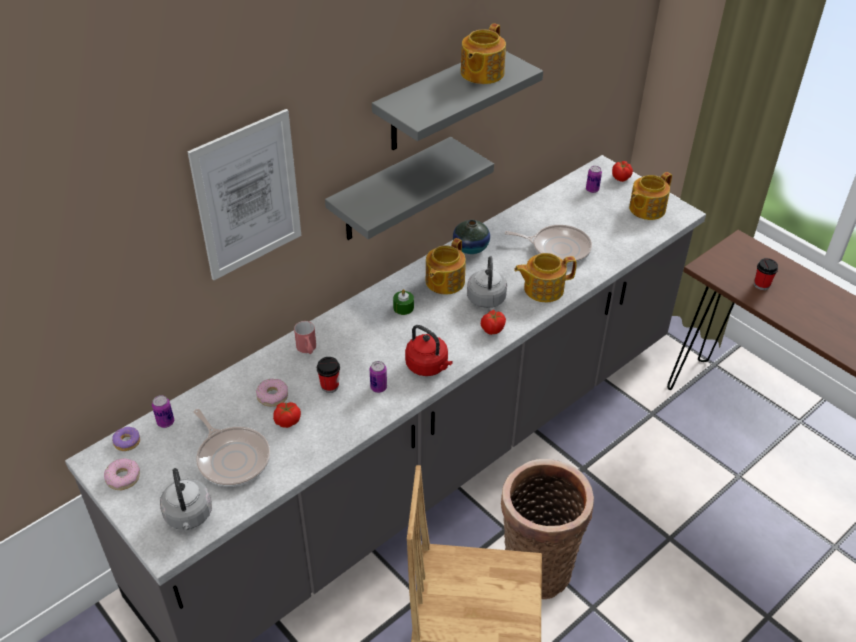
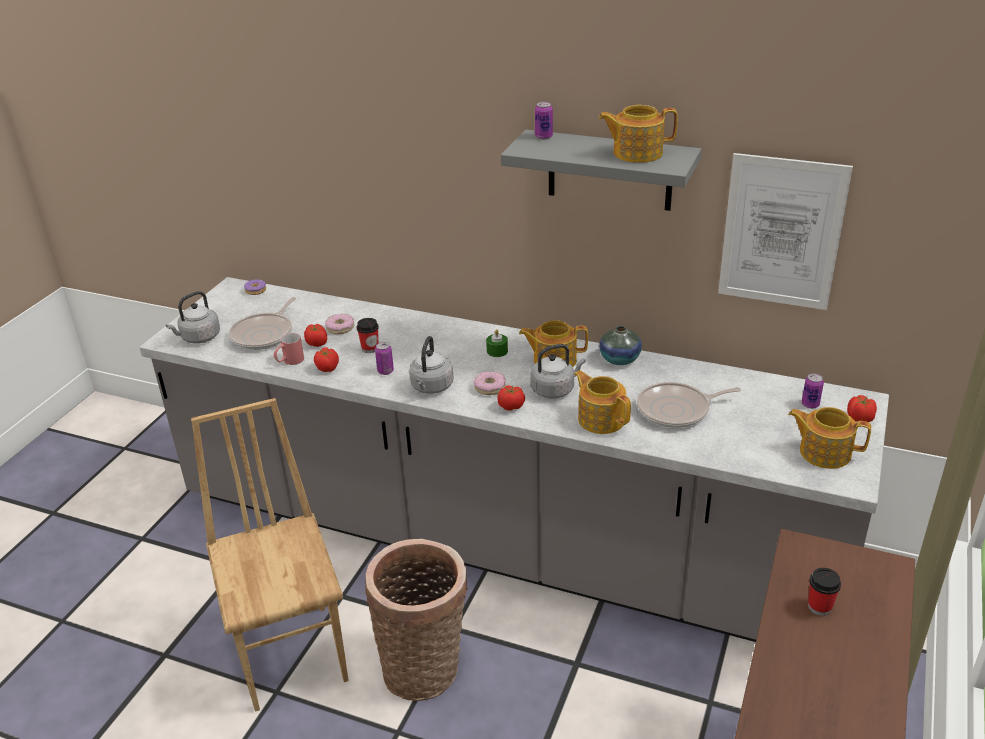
camera: 65 degrees right, 10 degrees down
(123, 478) = (222, 301): donut -> donut (489, 387)
(165, 422) = (284, 297): can -> can (543, 137)
(248, 196) = (391, 151): picture -> picture (781, 232)
(307, 350) = (404, 325): red mug -> red mug (289, 362)
(340, 426) = (328, 368): none -> tomato
(390, 191) = (547, 240): grey shelf -> none
(428, 366) = (431, 387): red kettle -> grey kettle
(557, 248) = (677, 410): frying pan -> frying pan turned 90 degrees clockwise

